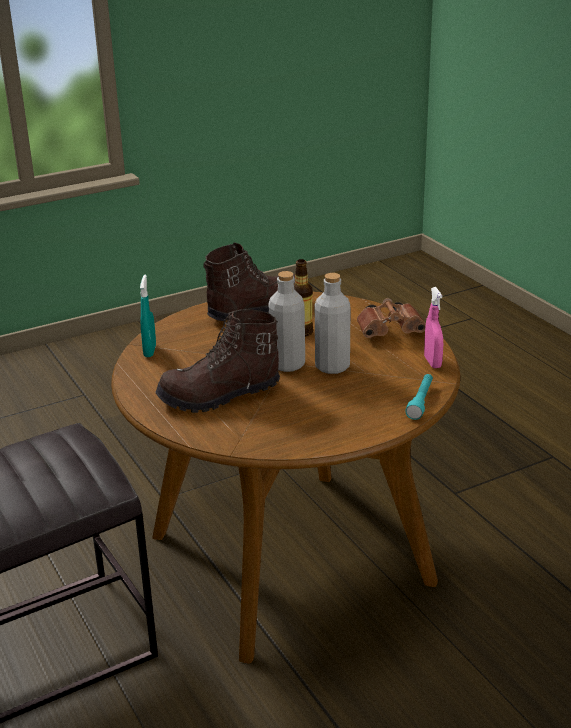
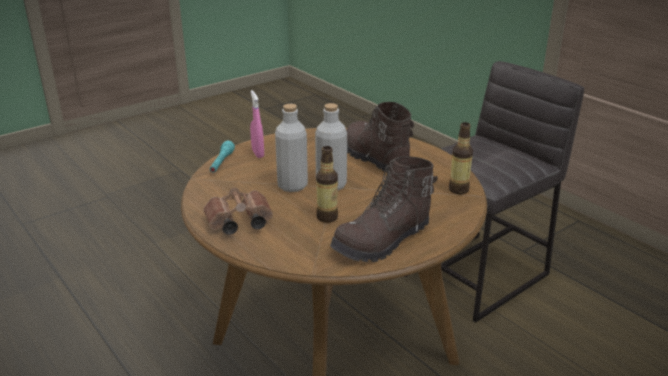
camera: 170 degrees right, 0 degrees up
(150, 351) = (458, 190): turquoise spray bottle -> bottle
(220, 396) = (375, 158): brown boot -> brown boot turned 90 degrees counterclockwise
(432, 362) = (204, 194): pink spray bottle -> pink spray bottle (258, 153)

